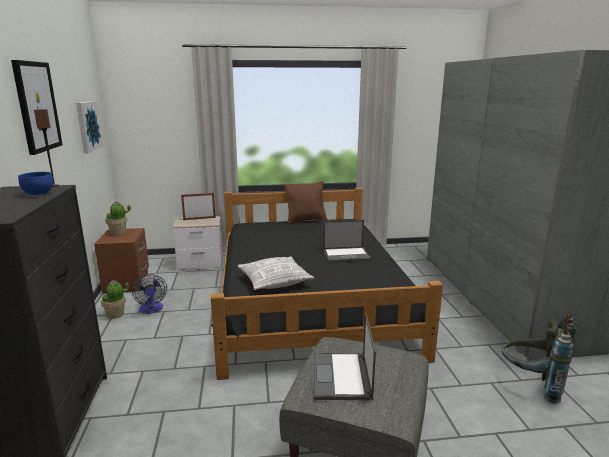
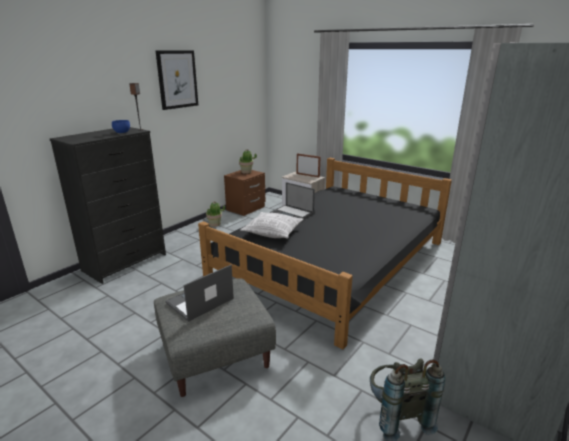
camera: 45 degrees right, 5 degrees up
(88, 126) = (239, 93): picture -> none
(151, 310) = (234, 229): fan -> none
(306, 220) = (388, 198): brown pillow -> none
(346, 255) = (360, 234): laptop -> laptop (292, 213)

